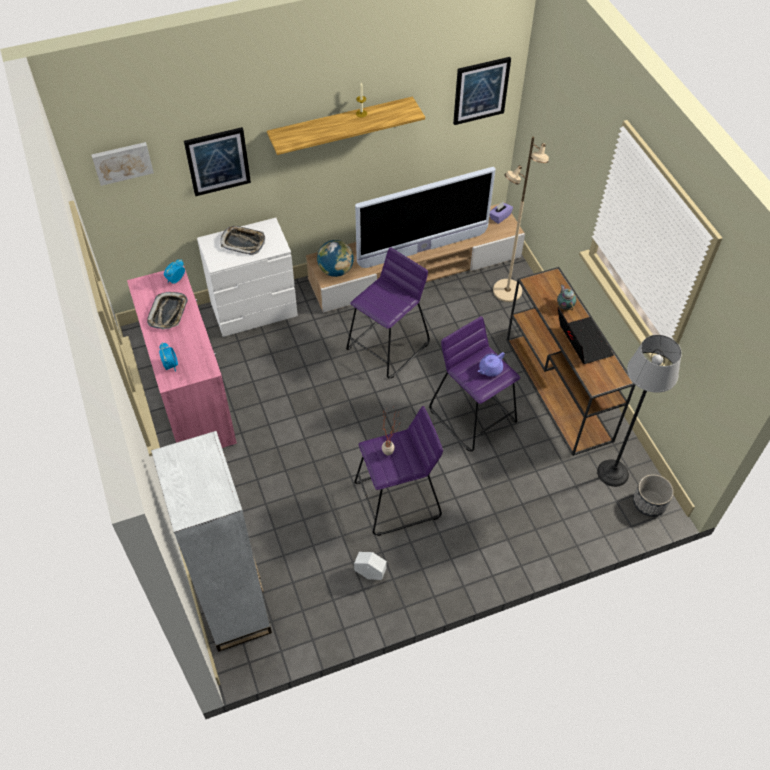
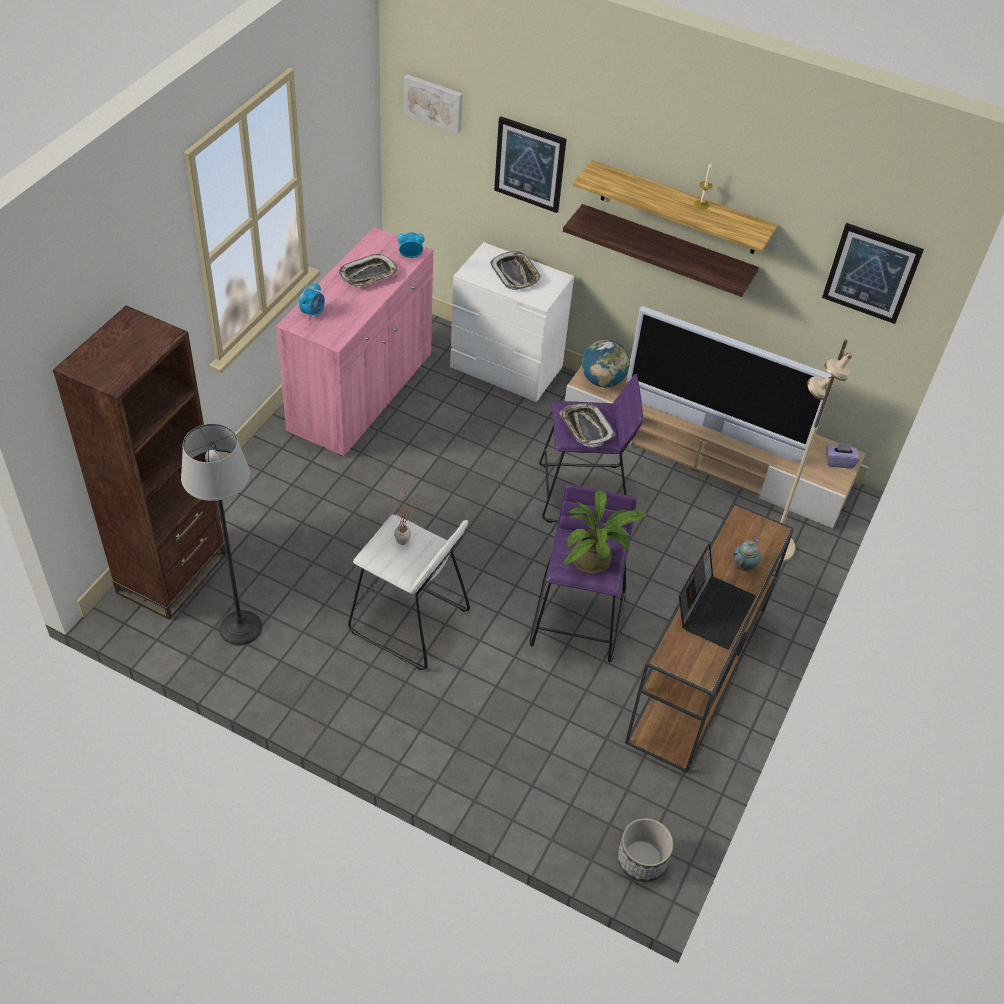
camera: 45 degrees right, 5 degrees down
(234, 606) = (172, 573): white bookcase -> brown bookcase
(338, 159) = (665, 250): none -> shelf
(370, 573) = (303, 654): white planter -> none
(388, 302) = (586, 428): none -> tray
(397, 500) = (408, 622): purple stool -> white stool
(490, 369) = (596, 561): purple teapot -> potted plant
(612, 472) = (643, 797): floor lamp -> floor lamp (241, 627)

